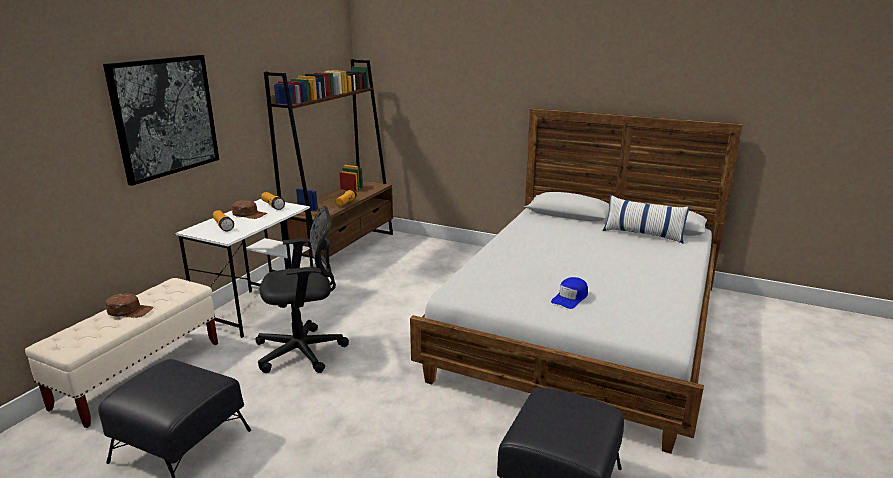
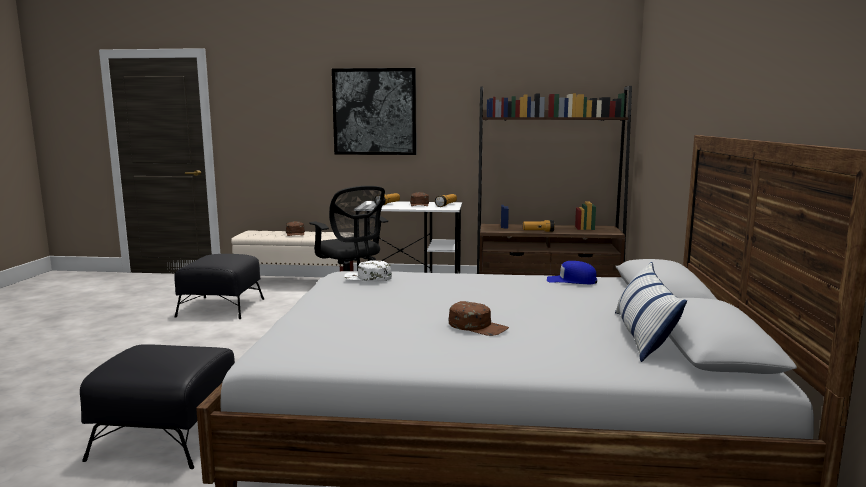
camera: 70 degrees right, 10 degrees down
(490, 282) = (368, 278): none -> white cap
(570, 298) = (354, 308): blue cap -> blue cap (571, 281)
(622, 267) = (478, 326): none -> brown cap

